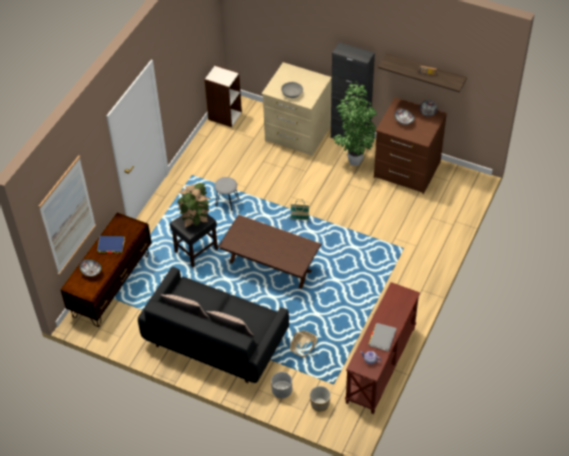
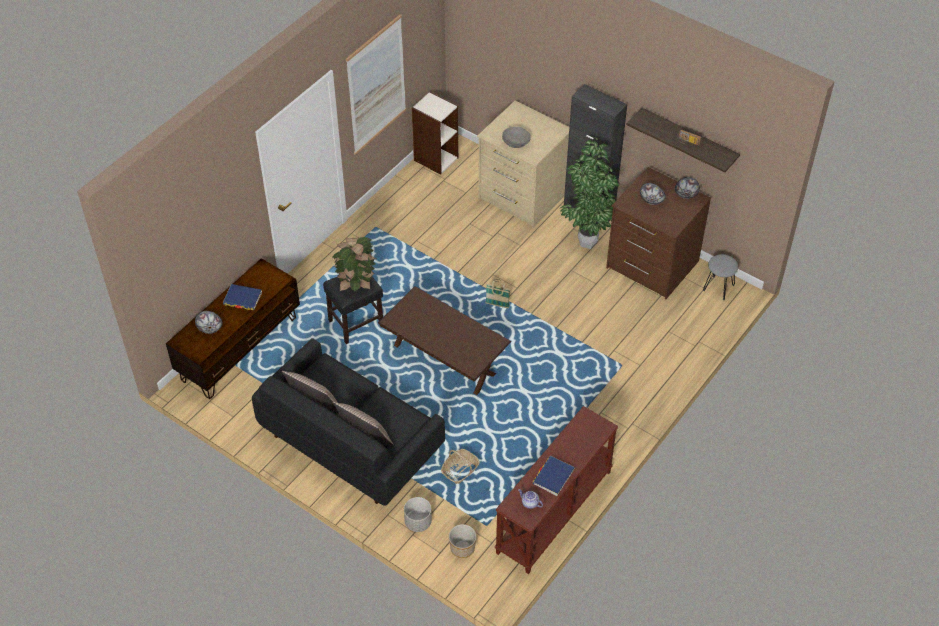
camera: 10 degrees right, 0 degrees up
(68, 216) = (185, 251): picture -> picture (376, 85)
(227, 202) = (411, 269): grey stool -> grey stool (719, 288)
(382, 338) = (553, 477): grey book -> blue book

